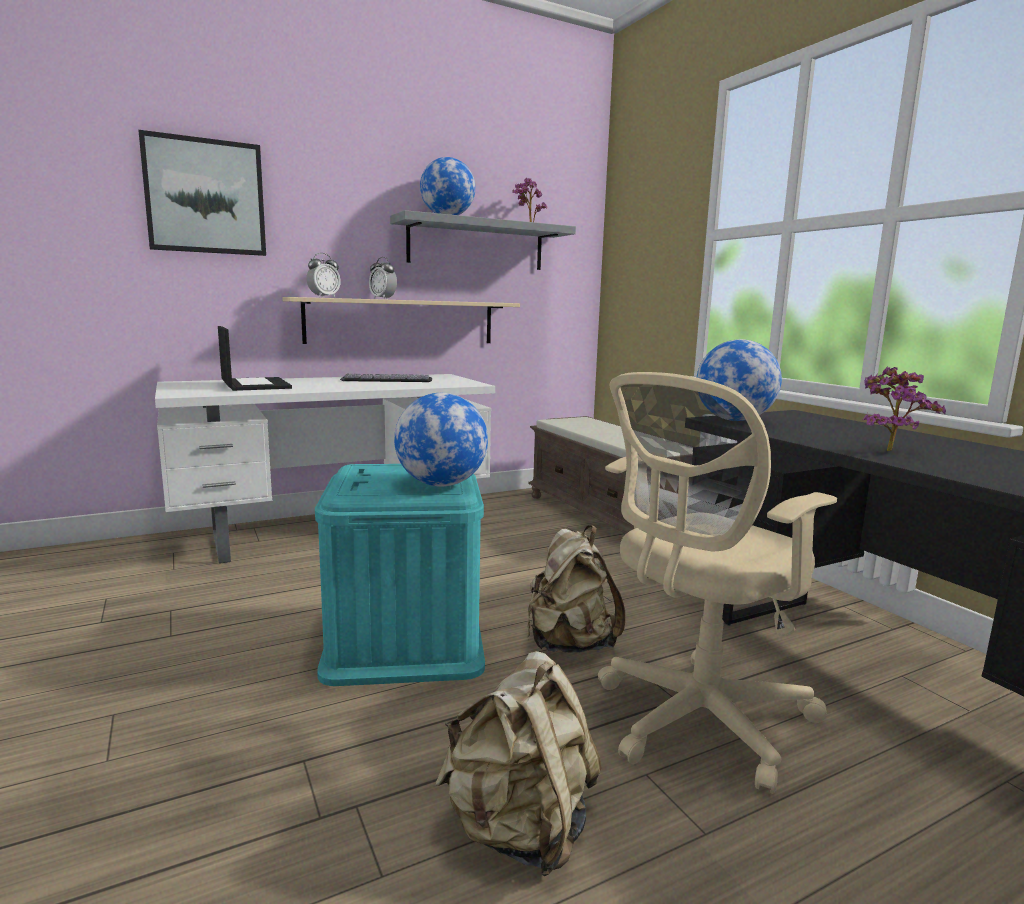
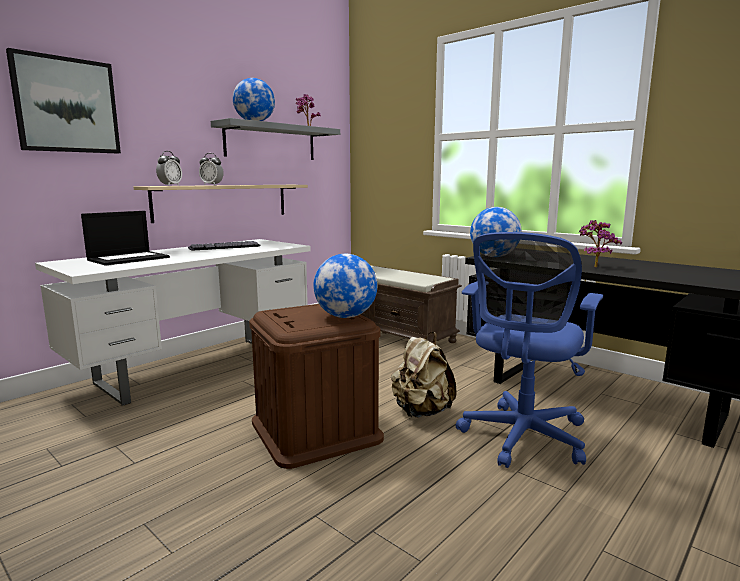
camera: 20 degrees left, 0 degrees up
(254, 384) = (129, 258): laptop -> laptop turned 90 degrees clockwise
(404, 640) = (315, 430): turquoise storage box -> brown storage box
(519, 828) = (474, 515): beige backpack -> none
(695, 721) = (521, 438): beige office chair -> blue office chair

